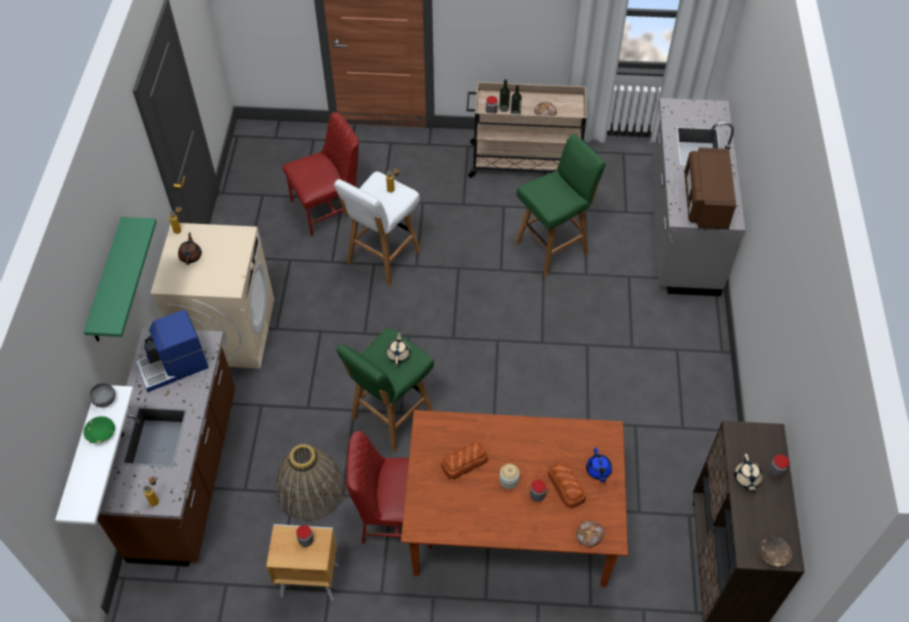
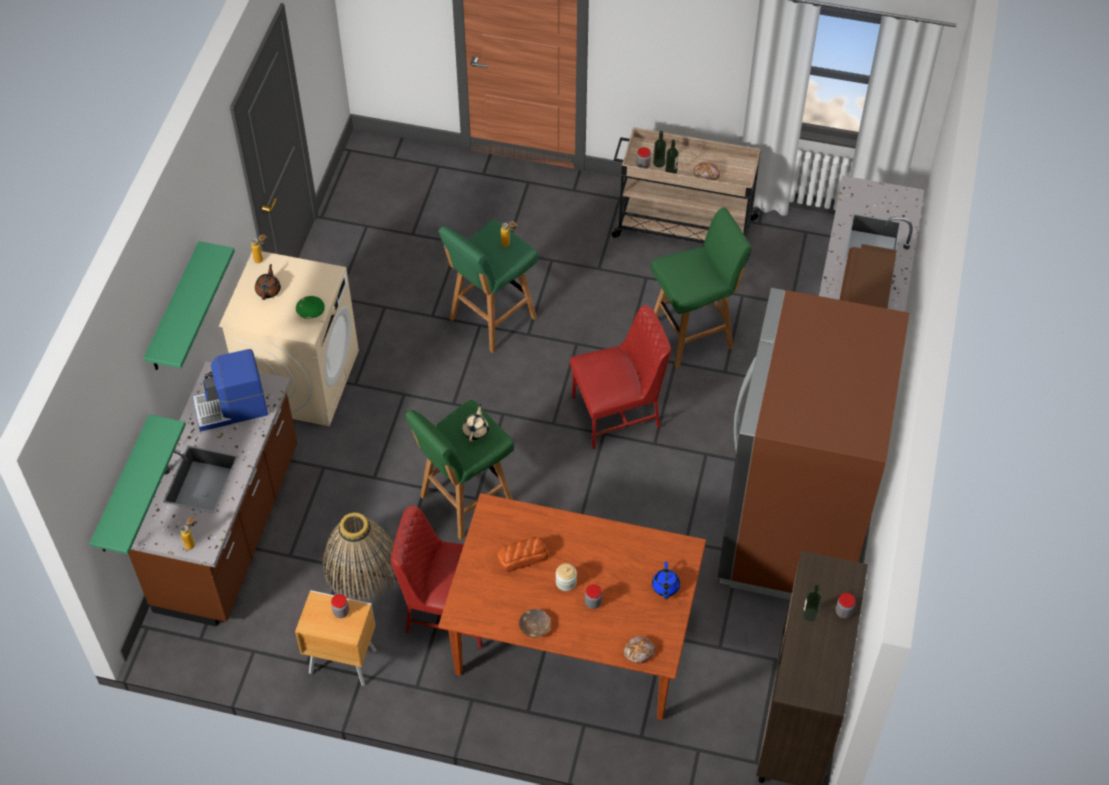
camera: 10 degrees right, 0 degrees up
(82, 458) = (123, 487): white shelf -> green shelf
(100, 433) = (145, 465): green bowl -> green bowl (310, 311)
(105, 400) = (155, 432): grey bowl -> none
(328, 208) = (440, 251): red chair -> red chair (618, 413)
(382, 258) = (491, 319): white stool -> green stool
(566, 487) = (626, 599): bread -> none
(674, 396) = (792, 527): none -> brown fridge
(746, 479) = (810, 614): beige teapot -> bottle
(773, 554) = (815, 694): brown bowl -> brown bowl (534, 627)

